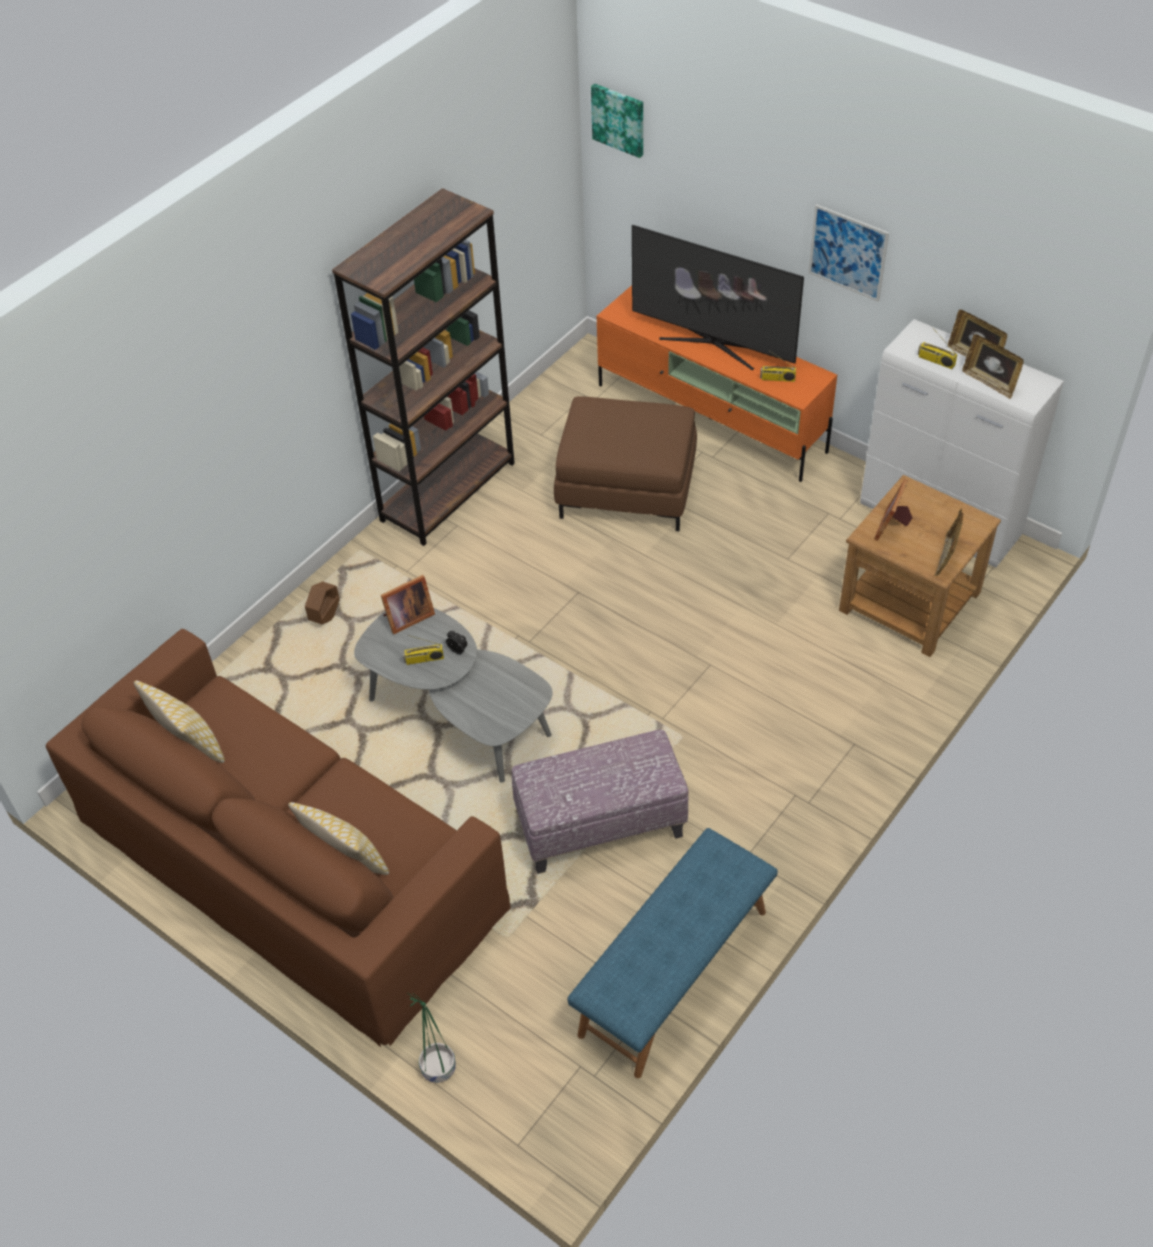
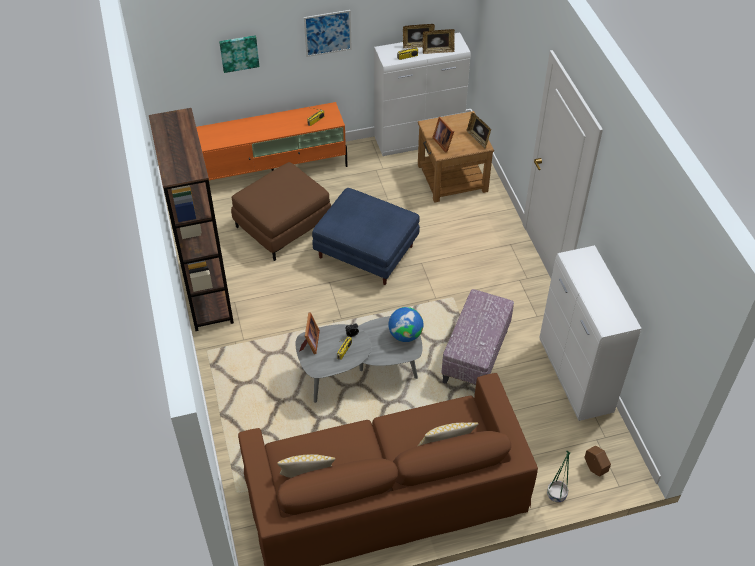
camera: 55 degrees left, 0 degrees up
(325, 617) = (238, 390): brown planter -> brown planter (594, 468)
(516, 708) = (405, 335): none -> globe
(619, 119) = (161, 35): picture -> picture (239, 53)
(669, 597) = (367, 252): none -> blue ottoman
(675, 973) = (575, 377): blue bench -> white cabinet
(712, 344) = (267, 126): television -> none

